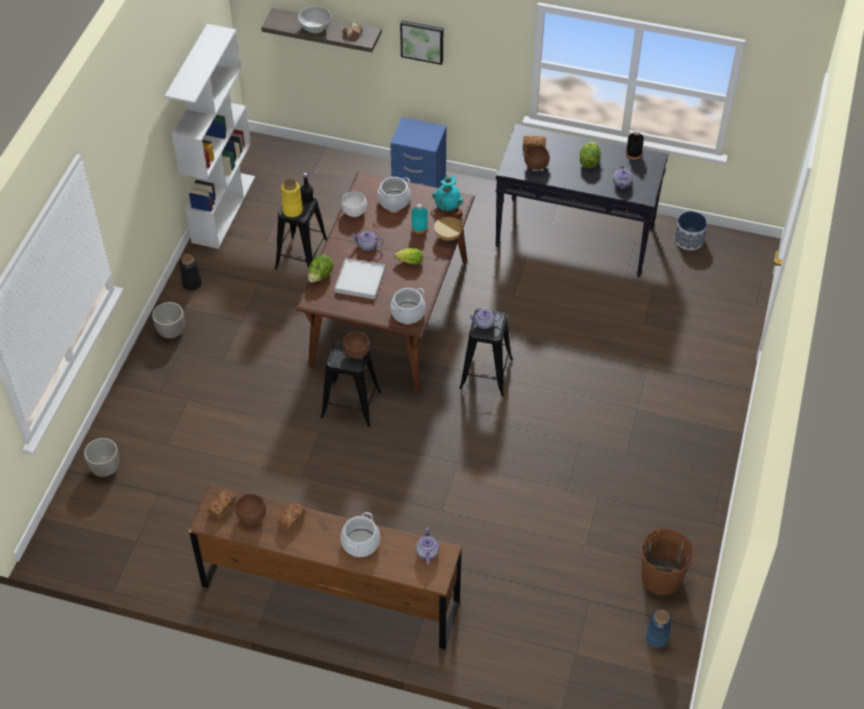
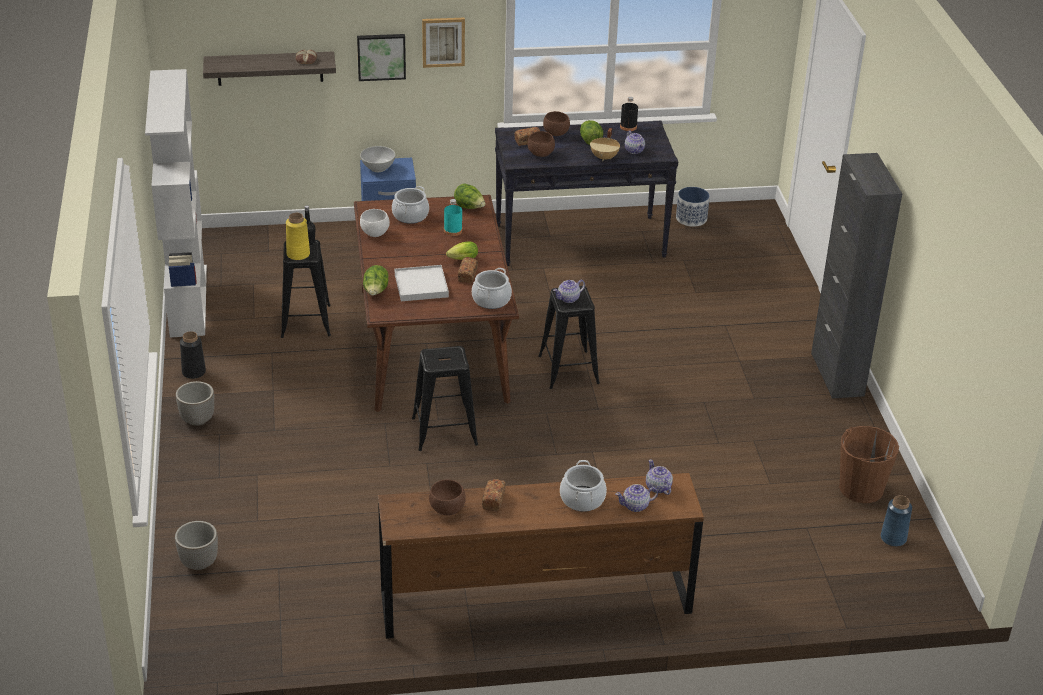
camera: 25 degrees left, 15 degrees down
(222, 508) = (408, 511): bread -> bread (467, 275)
(315, 28) = (264, 63): white bowl -> white bowl (378, 168)
(357, 352) = (453, 353): brown bowl -> brown bowl (556, 134)
(367, 246) = (409, 257): teapot -> teapot (636, 506)
(448, 205) = (469, 208): turquoise vase -> lettuce
(448, 236) = (488, 231): beige cooking pot -> beige cooking pot (604, 157)
(477, 41) = (443, 41): none -> picture
(715, 452) = (837, 374): none -> black cabinet

